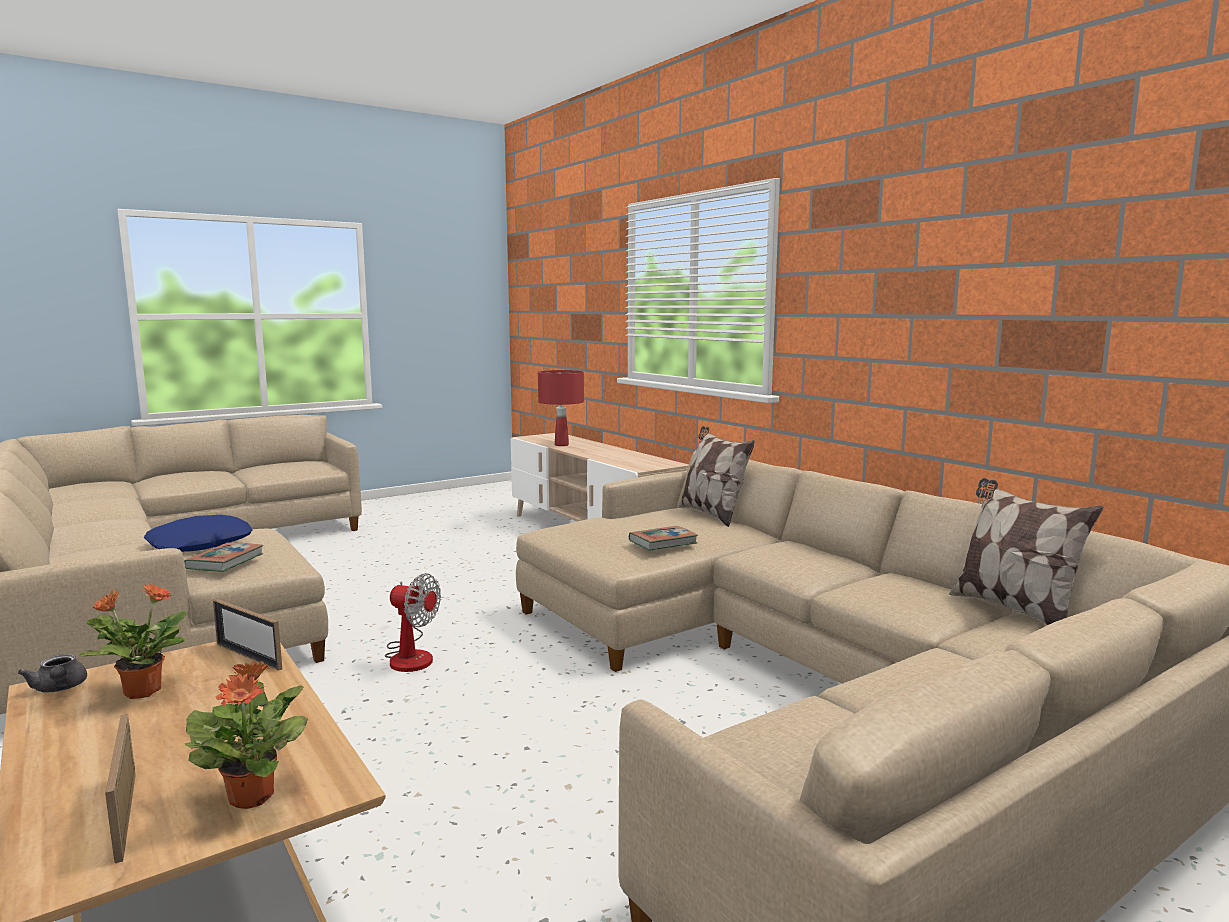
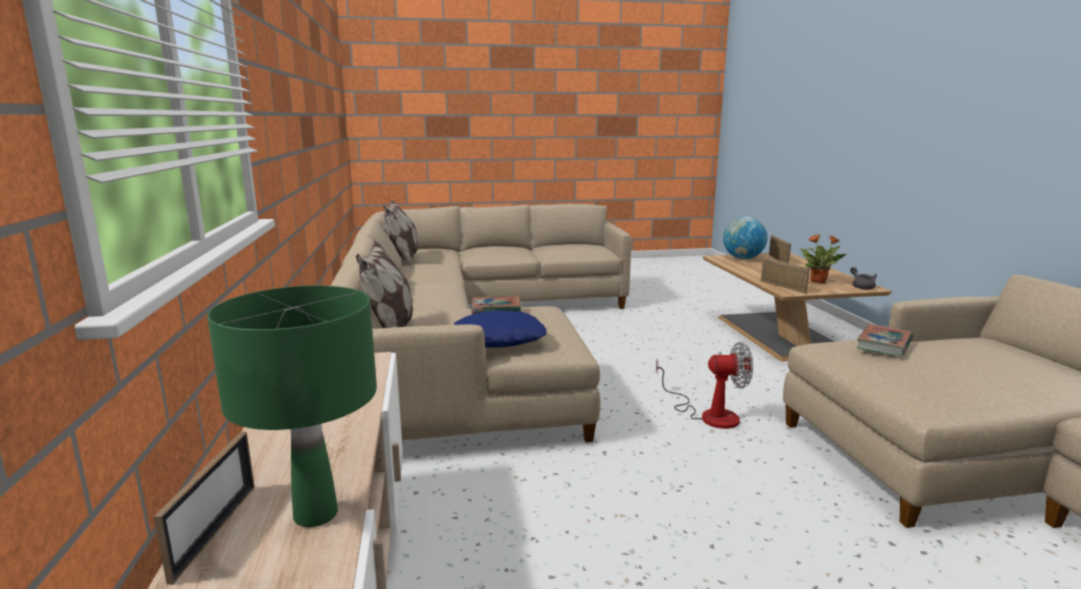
camera: 155 degrees left, 5 degrees up
(200, 544) = (956, 377): blue pillow -> blue pillow (499, 339)
(252, 796) = (743, 258): potted plant -> globe
(410, 655) = (708, 414): fan -> fan turned 135 degrees clockwise
(561, 445) = (316, 515): red table lamp -> green table lamp
(585, 441) = (215, 530): none -> picture frame

